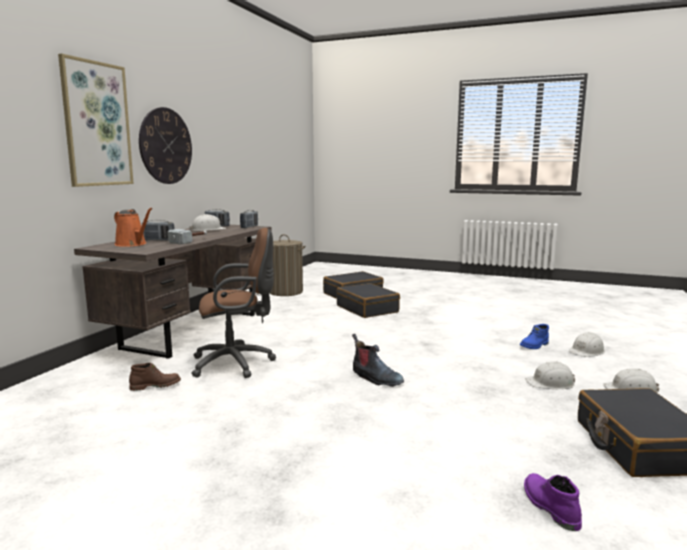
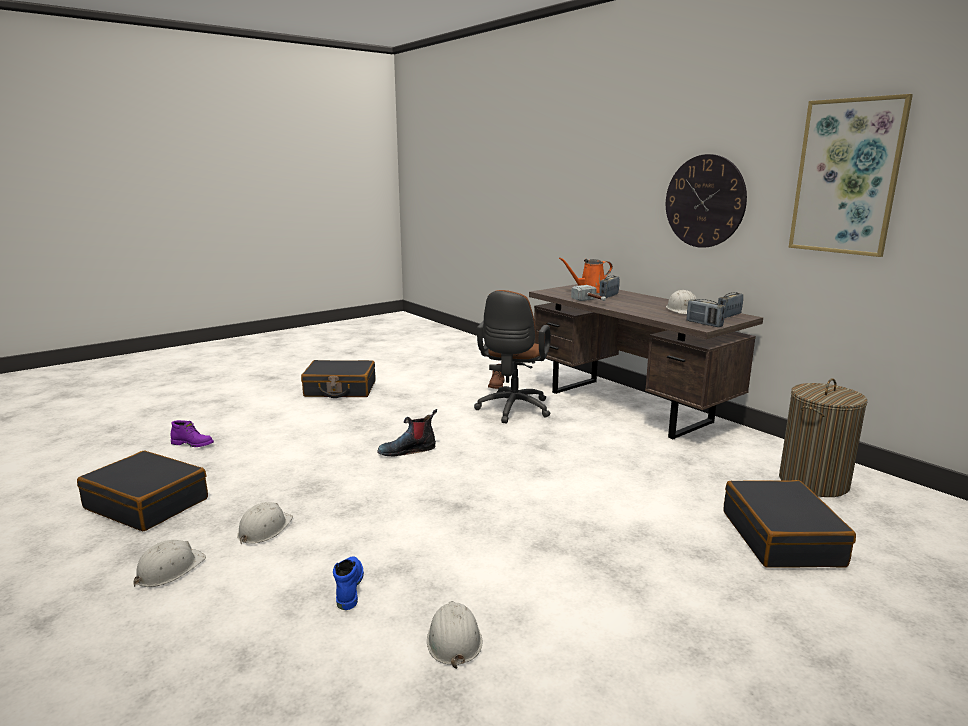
camera: 120 degrees right, 5 degrees up
(97, 124) = (626, 180): picture -> picture (846, 177)
(367, 309) = (658, 519): black suitcase -> black suitcase (340, 389)
(587, 351) = (267, 626): white hard hat -> white hard hat (453, 639)

